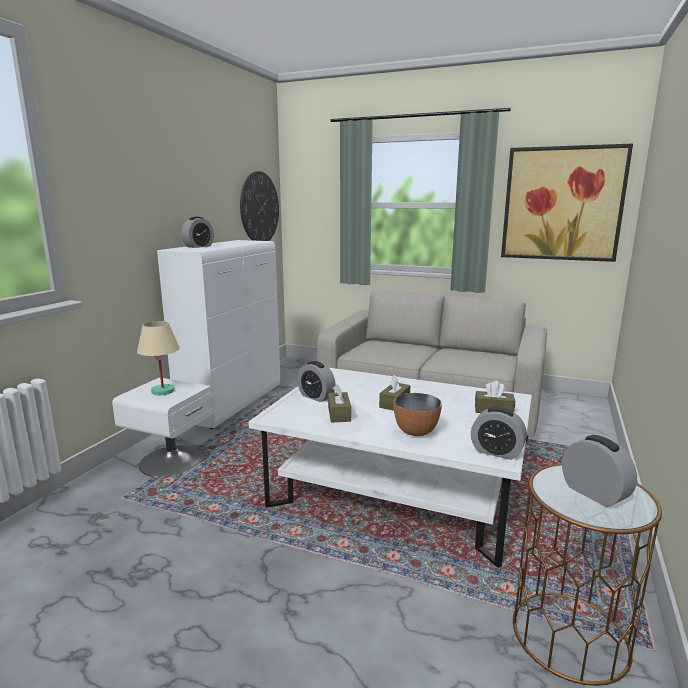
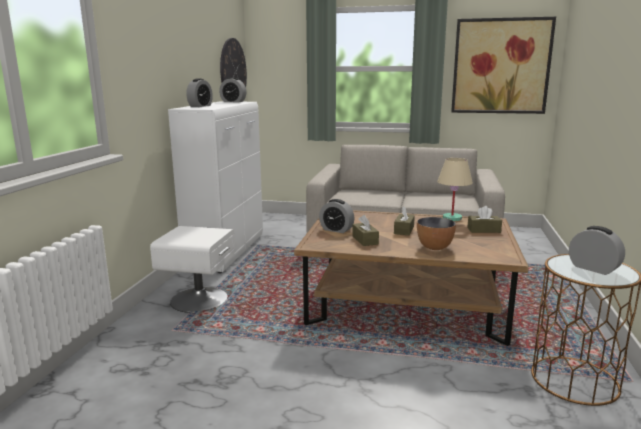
camera: 10 degrees left, 0 degrees up
(163, 391) = (193, 235): beige table lamp -> beige table lamp (452, 218)
(396, 491) = (406, 305): white coffee table -> brown coffee table
(496, 452) = (503, 255): alarm clock -> alarm clock (233, 102)

